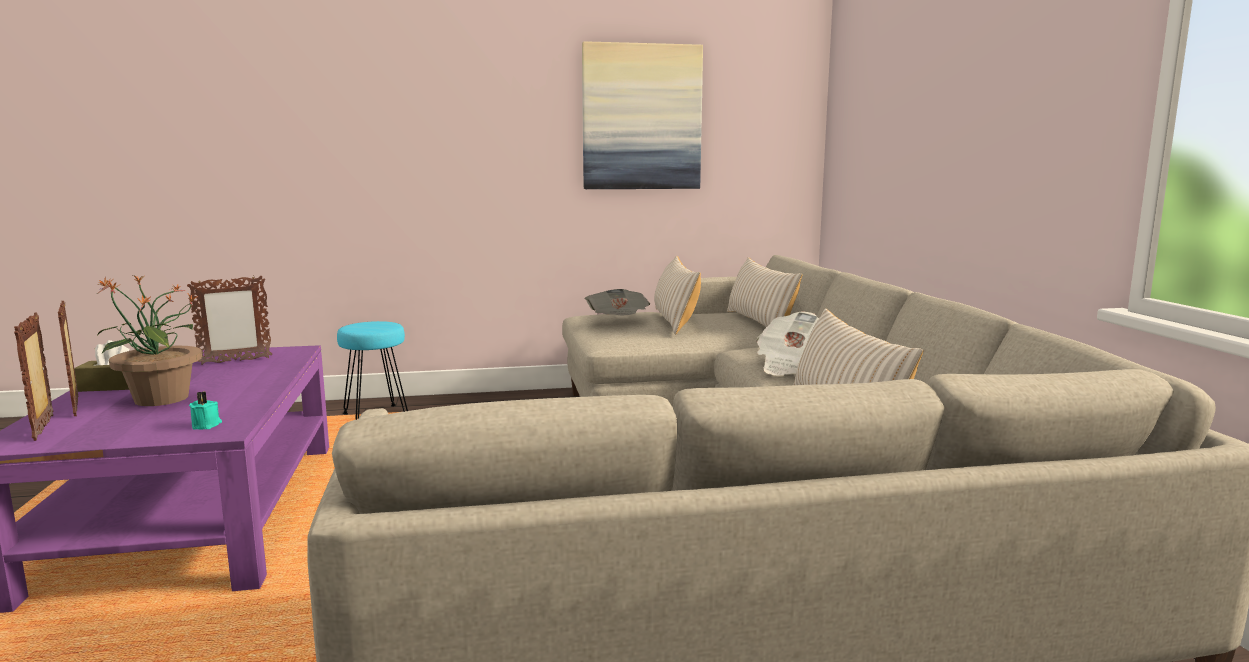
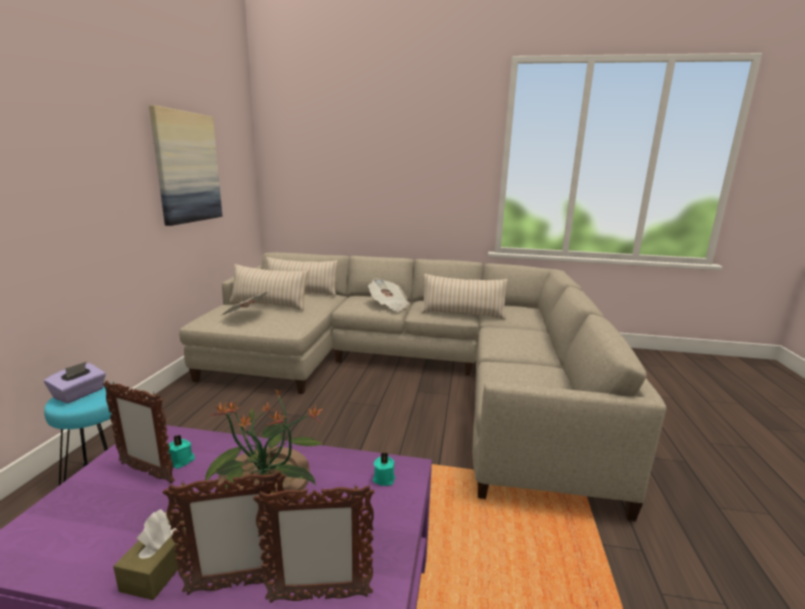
camera: 70 degrees left, 5 degrees up
(235, 361) = (146, 472): picture frame -> picture frame turned 120 degrees clockwise
(252, 365) = (182, 461): none -> turquoise candle
(370, 324) = (80, 394): none -> purple tissue box

